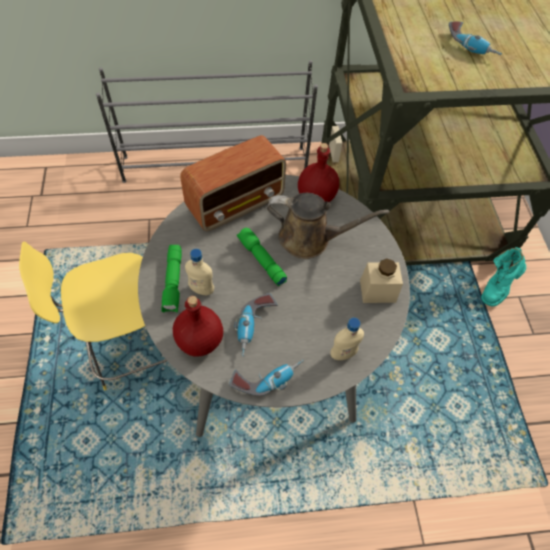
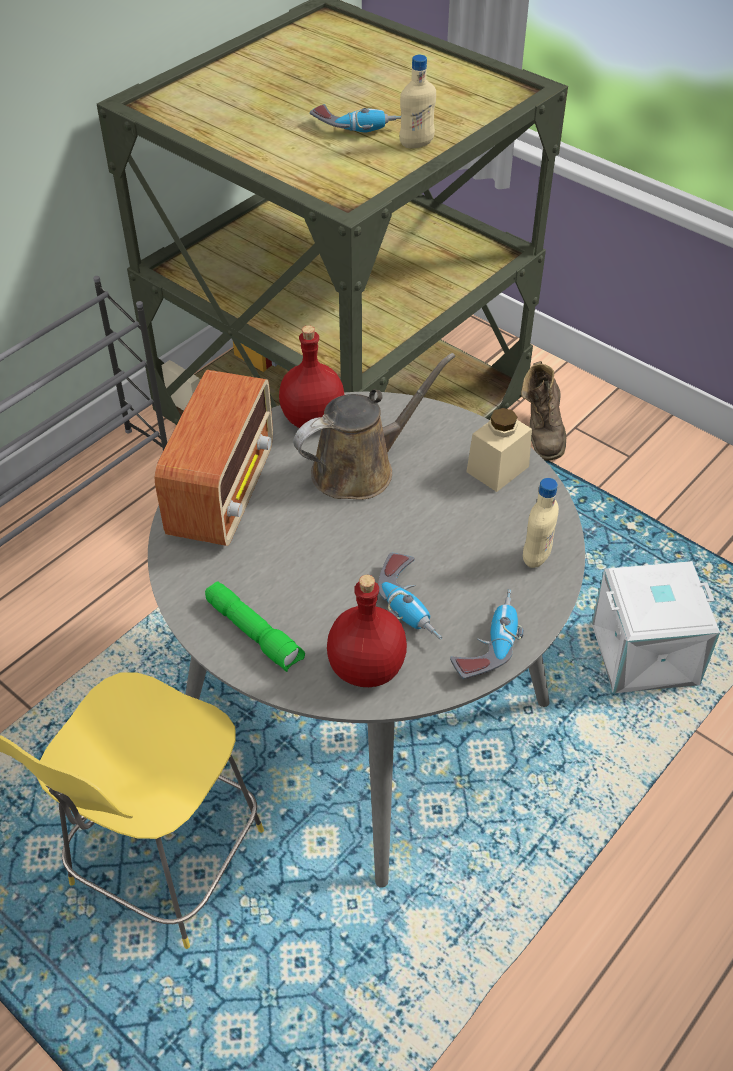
camera: 40 degrees left, 10 degrees down
(201, 289) = (300, 614): beige bottle -> beige bottle (416, 144)
(261, 260) = (331, 531): green flashlight -> none
(427, 441) = (644, 656): none -> white storage box
(497, 287) = (542, 433): turquoise boot -> brown boot

